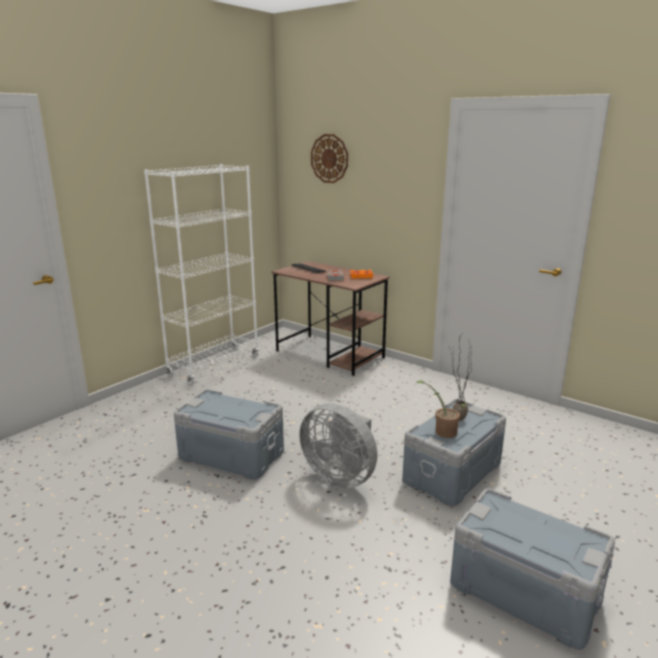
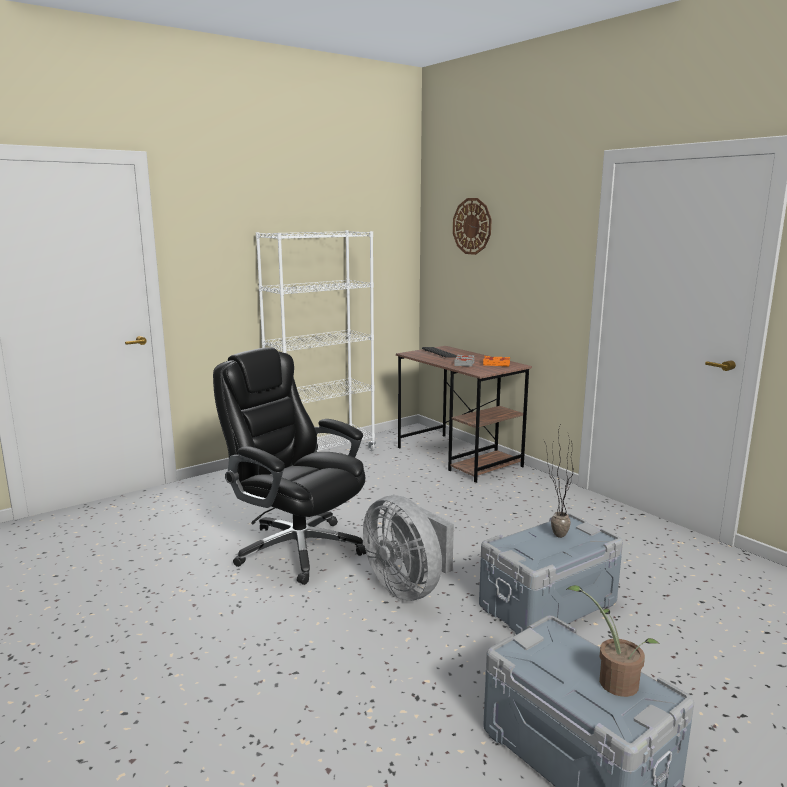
camera: 15 degrees right, 5 degrees down
(232, 455) = (297, 548): grey storage box -> black office chair
(442, 431) = (530, 546): potted plant -> potted plant (612, 680)

